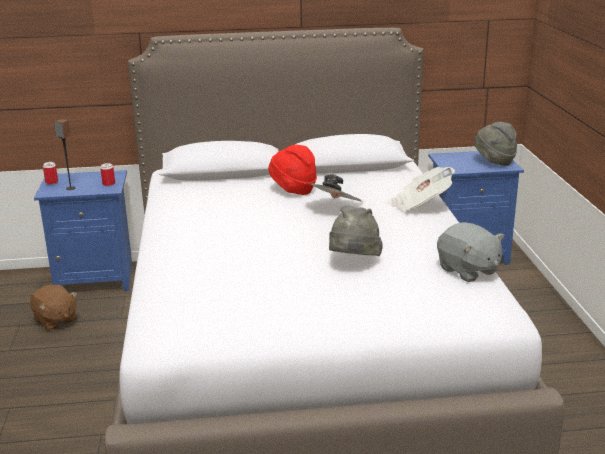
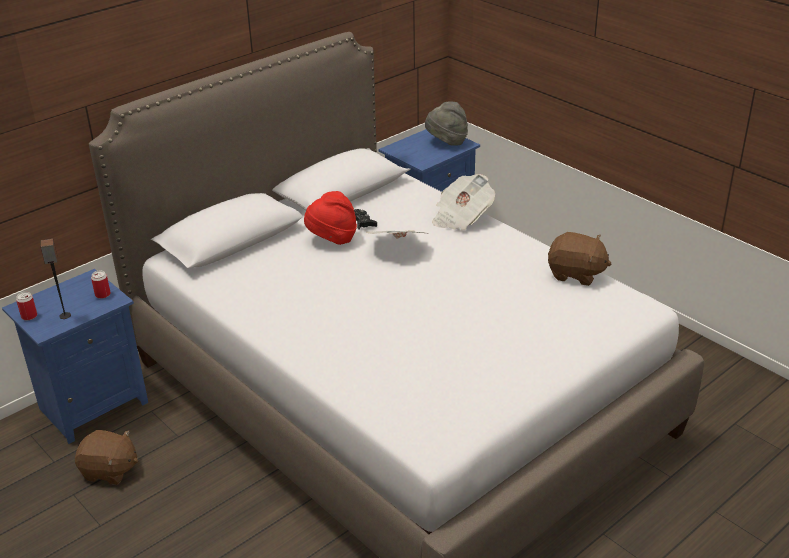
camera: 35 degrees left, 10 degrees up
(354, 262) = (484, 300): grey hat -> none
(468, 270) = (576, 274): grey plush toy -> brown plush toy

